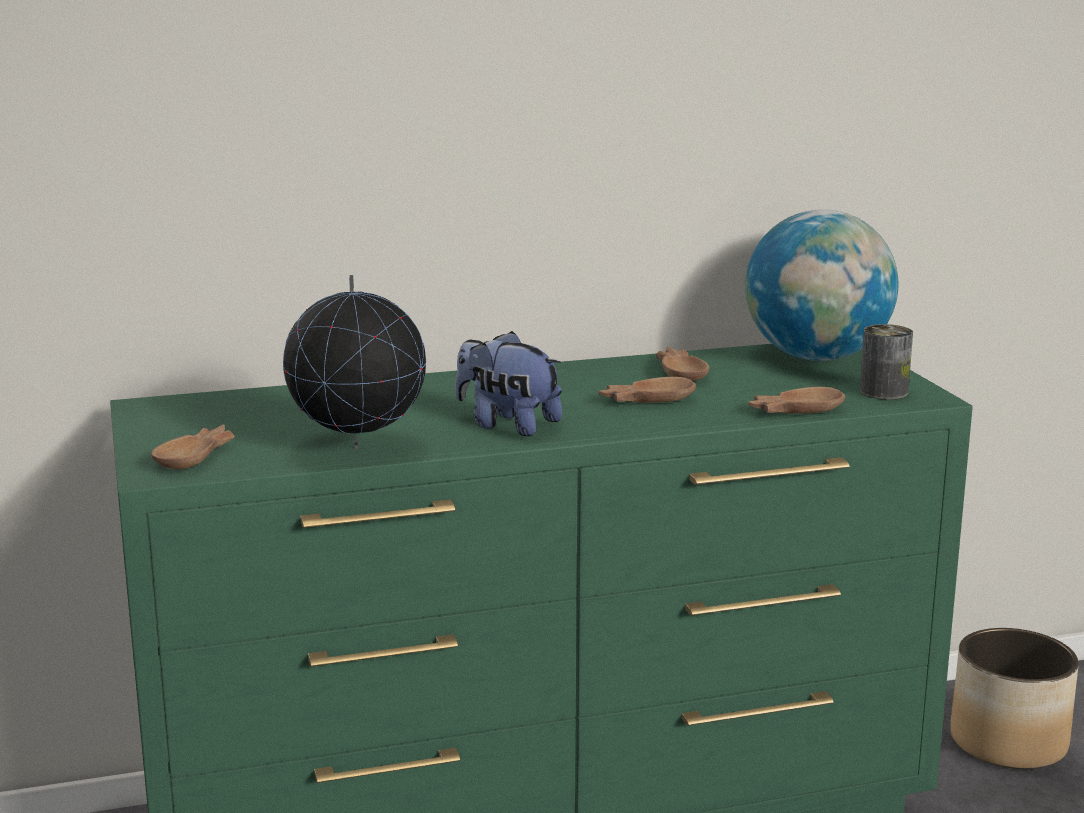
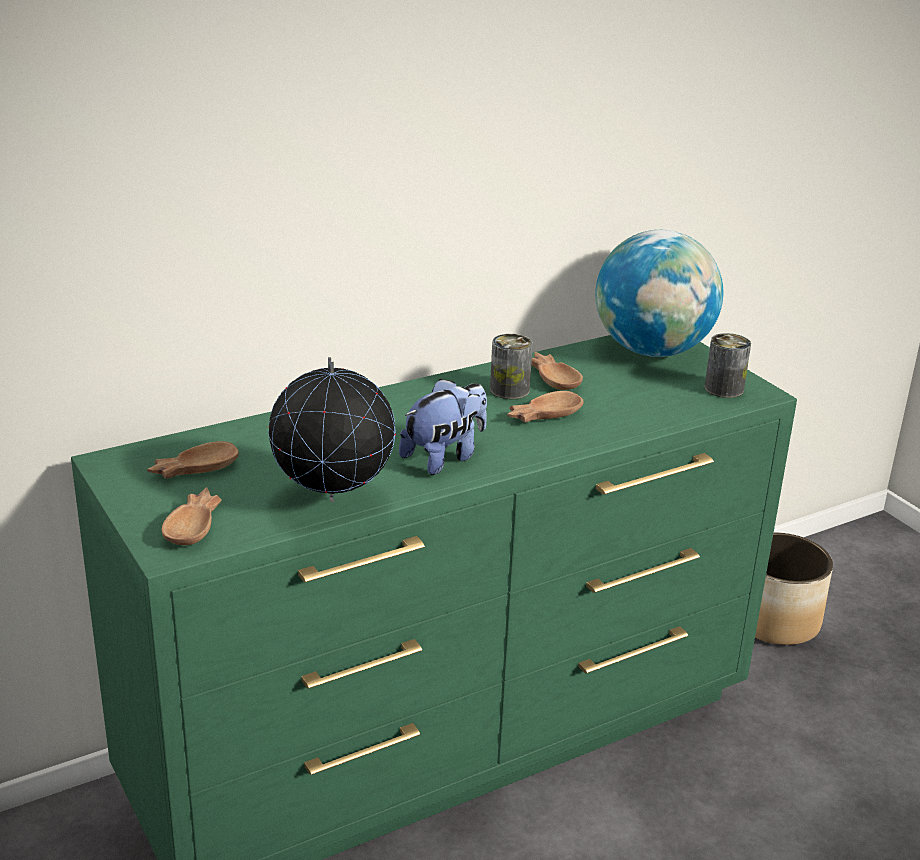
camera: 15 degrees left, 10 degrees up
(507, 425) = (445, 457): plush toy -> plush toy turned 120 degrees clockwise
(621, 378) = (509, 390): none -> can
(793, 410) = (666, 417): brown bowl -> brown bowl (193, 468)

